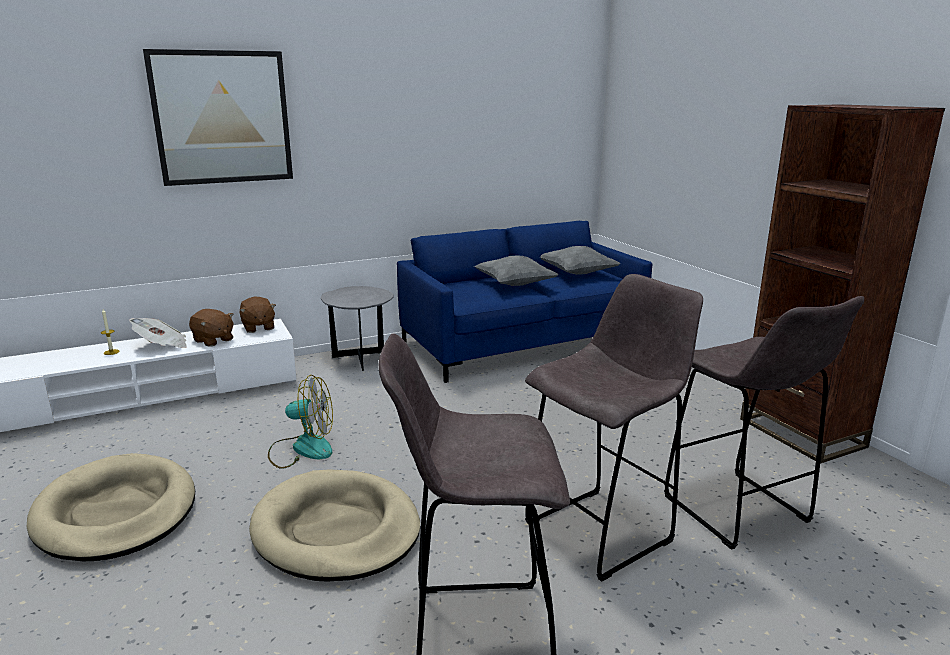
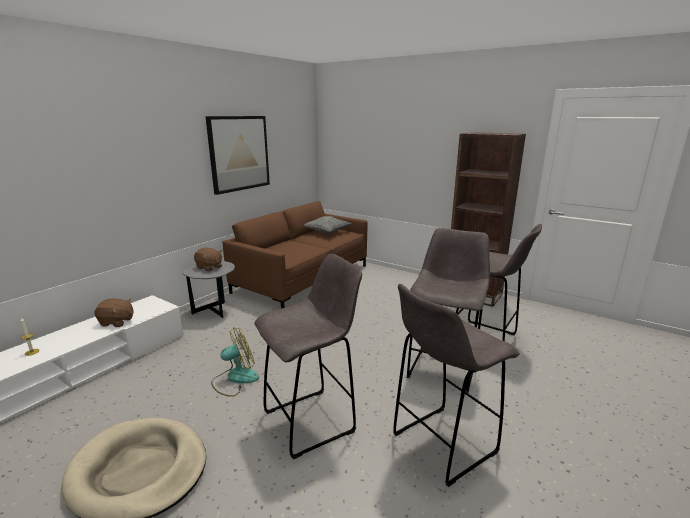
camera: 30 degrees left, 0 degrees up
(162, 346) = (76, 336): newspaper -> none
(222, 118) = (96, 151): picture -> picture (239, 153)
(258, 327) = (142, 305): brown plush toy -> brown plush toy (209, 267)
(336, 530) = (312, 421): beige dog bed -> grey stool
(514, 285) = (301, 244): grey pillow -> none
(522, 343) = (303, 278): blue sofa -> brown sofa

